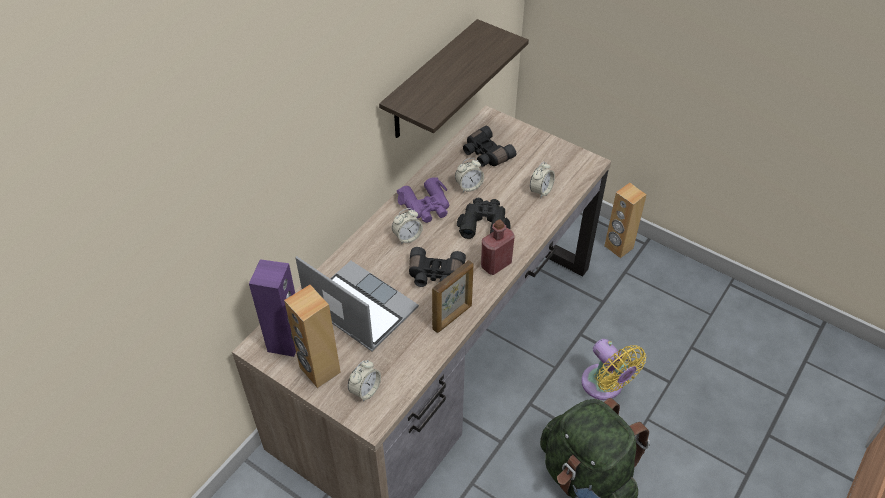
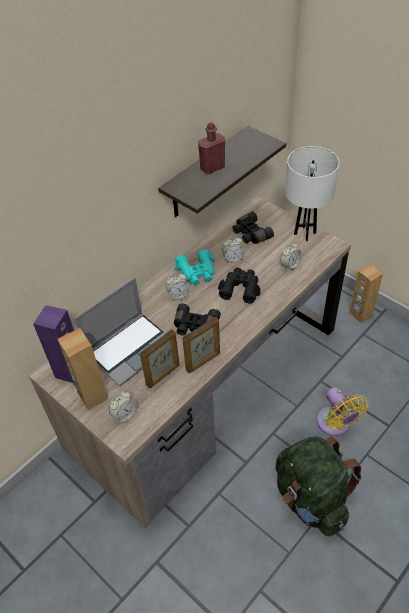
camera: 10 degrees right, 0 degrees up
(358, 307) = (131, 348): laptop -> laptop turned 90 degrees clockwise
(405, 337) = (163, 375): none -> picture frame
(426, 206) = (197, 272): purple binoculars -> turquoise binoculars
(496, 264) = (245, 321): red bottle -> red bottle (212, 168)
(553, 150) = (305, 233): none -> white table lamp

